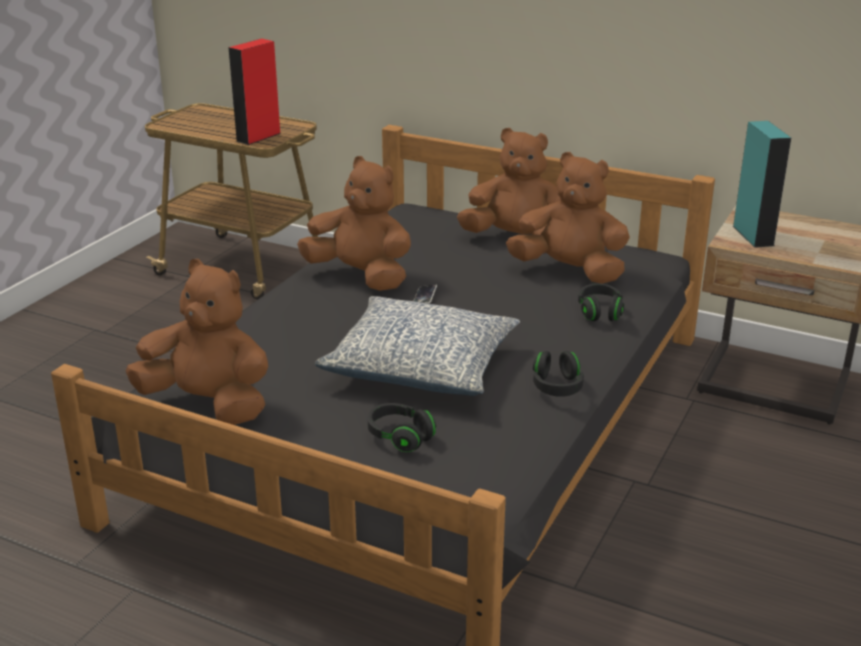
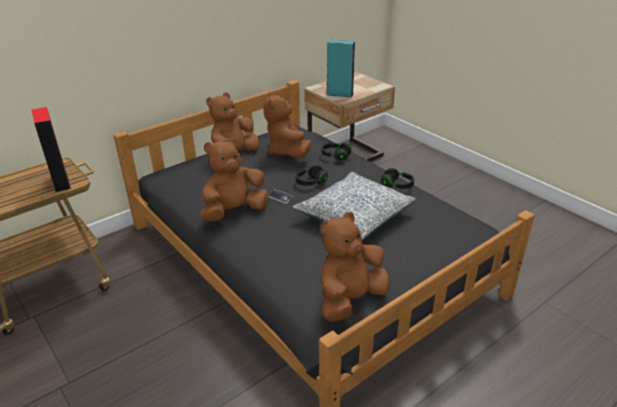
camera: 65 degrees left, 5 degrees up
(400, 437) = (421, 239): black headphones -> black headphones (311, 182)
(569, 271) = (287, 151): brown plush toy -> brown plush toy turned 60 degrees counterclockwise

